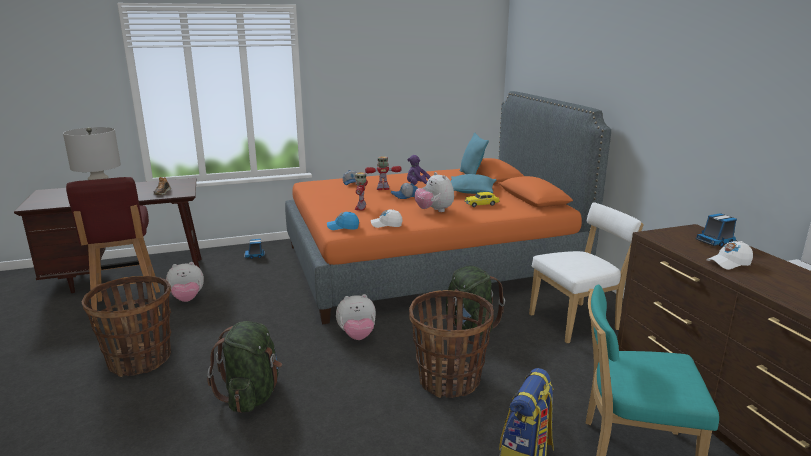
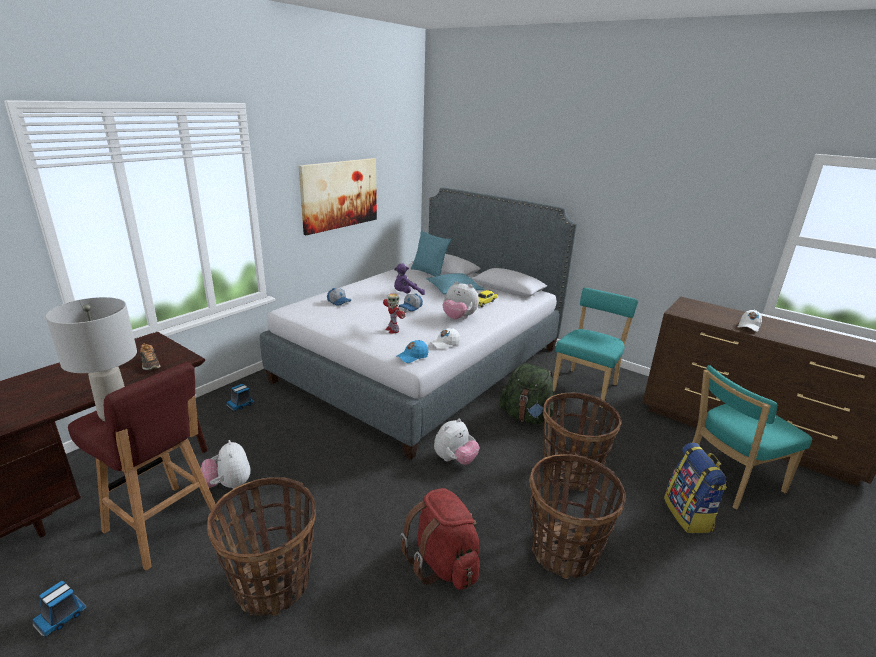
camera: 35 degrees left, 5 degrees up
(187, 299) = (229, 485): plush toy -> plush toy turned 120 degrees clockwise
(252, 395) = (443, 563): green backpack -> red backpack
(355, 429) = (564, 551): none -> basket
(383, 189) = (379, 302): toy robot -> none
(392, 90) = (339, 194): none -> picture
(430, 262) = (423, 363): orange bed -> grey bed
(577, 322) = (586, 386): white chair -> turquoise chair
(716, 242) = (714, 310): toy truck -> toy truck (62, 616)

